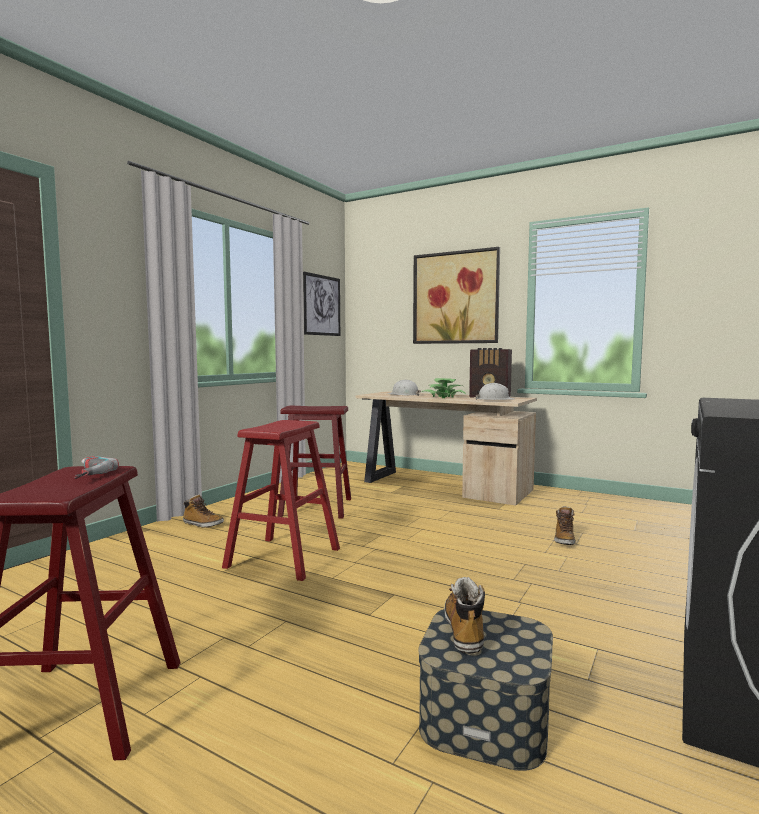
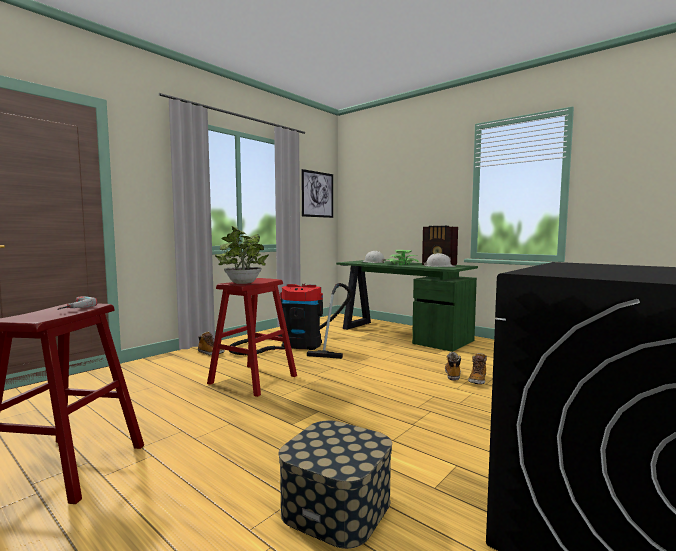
camera: 10 degrees right, 0 degrees up
(272, 427) = (242, 282): none -> potted plant
(316, 507) = (296, 345): red stool -> vacuum cleaner
(442, 485) = (402, 334): beige desk -> green desk
(455, 298) = (417, 186): picture -> none
(464, 631) = (324, 438): boot -> boot (452, 375)

